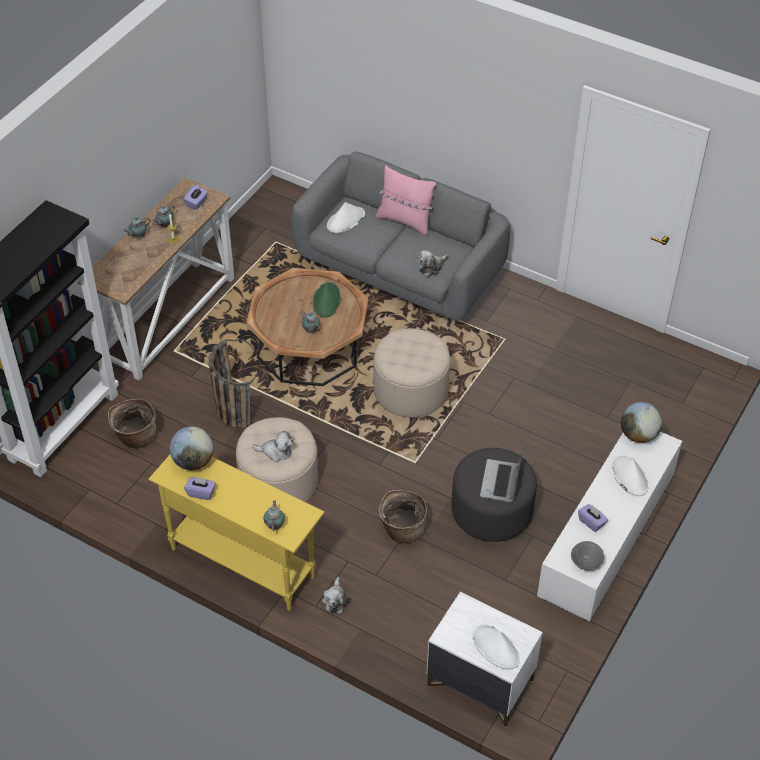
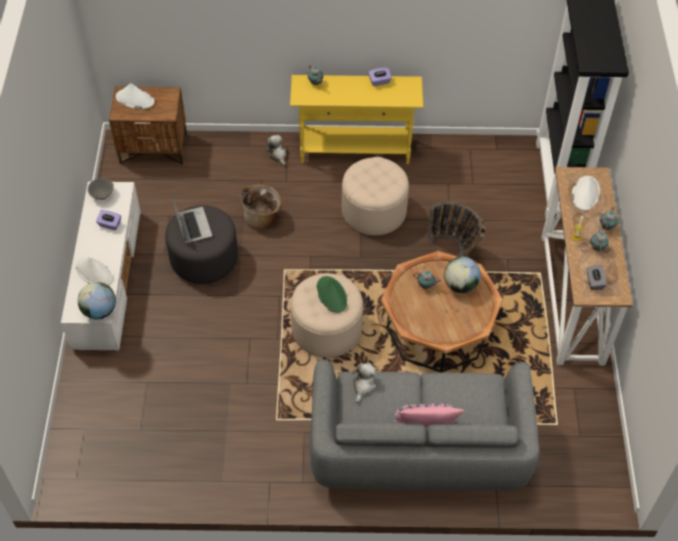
camera: 150 degrees right, 5 degrees up
(135, 437) = (502, 195): basket -> none
(193, 461) = (402, 97): globe -> globe (460, 285)
(197, 203) = (594, 282): purple tissue box -> grey tissue box
(276, 452) = (371, 174): plush toy -> none
(326, 301) = (435, 320): green hat -> green hat (331, 294)
(345, 220) = (479, 399): white hat -> white hat (585, 193)
(479, 683) = (154, 148): white nightstand -> brown nightstand

